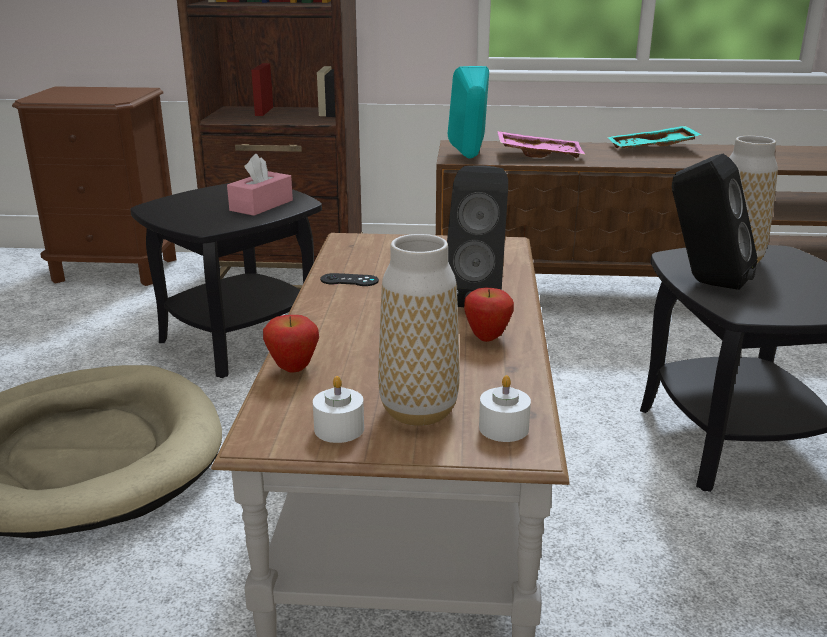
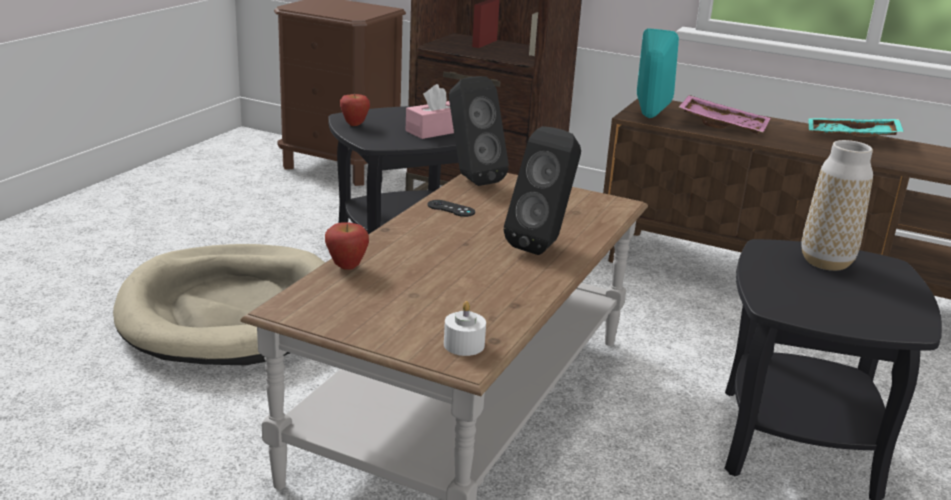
camera: 20 degrees right, 0 degrees up
(339, 429) = (343, 315): white candle -> none
(418, 411) = (411, 318): vase -> none
(487, 338) = (519, 278): apple -> apple (354, 125)
(704, 282) = (769, 275): black speaker -> black speaker (470, 179)

